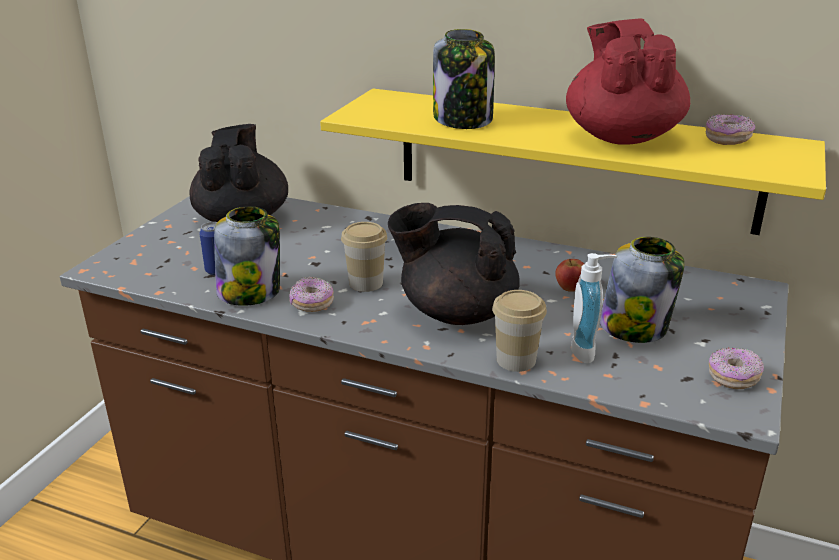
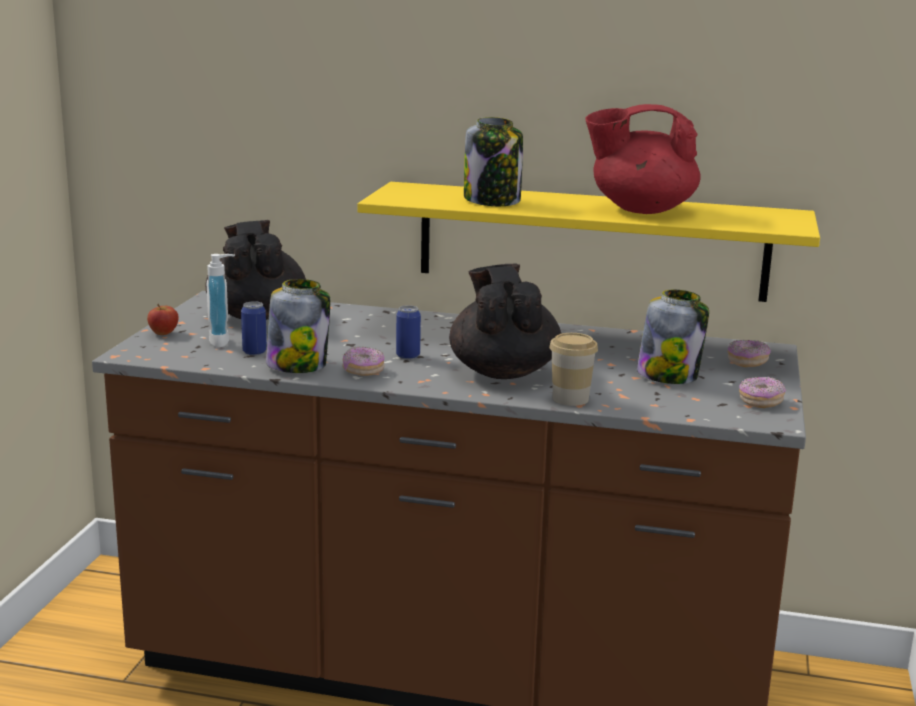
camera: 10 degrees left, 10 degrees down
(366, 283) = (408, 356): cup -> can
(456, 312) = (503, 371): black teapot -> black teapot turned 75 degrees clockwise
(570, 288) = (603, 353): apple -> apple (164, 333)
(588, 351) = (632, 391): soap dispenser -> soap dispenser (223, 341)
(621, 136) = (640, 209): red teapot -> red teapot turned 75 degrees counterclockwise
(727, 140) = (732, 210): donut -> donut (747, 362)

